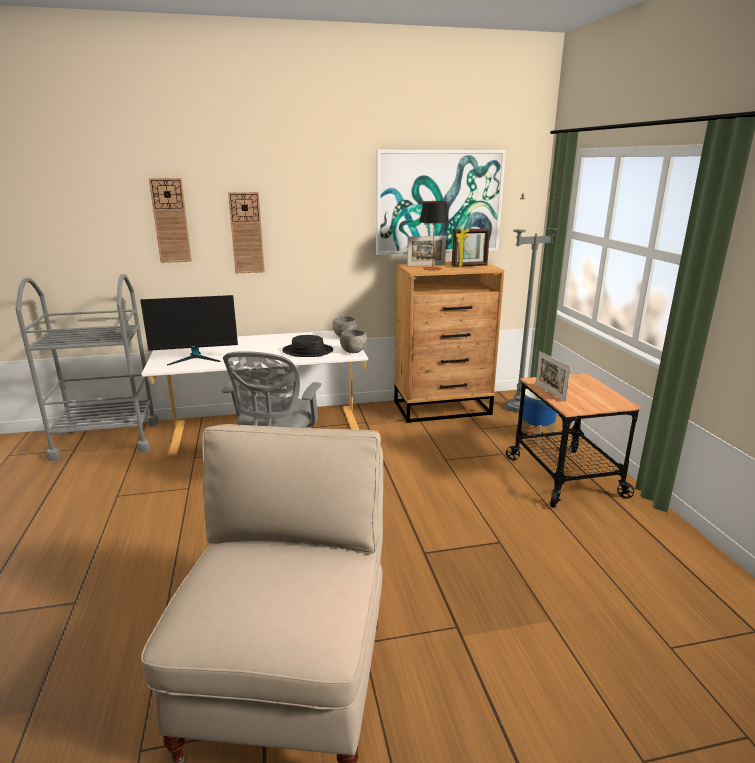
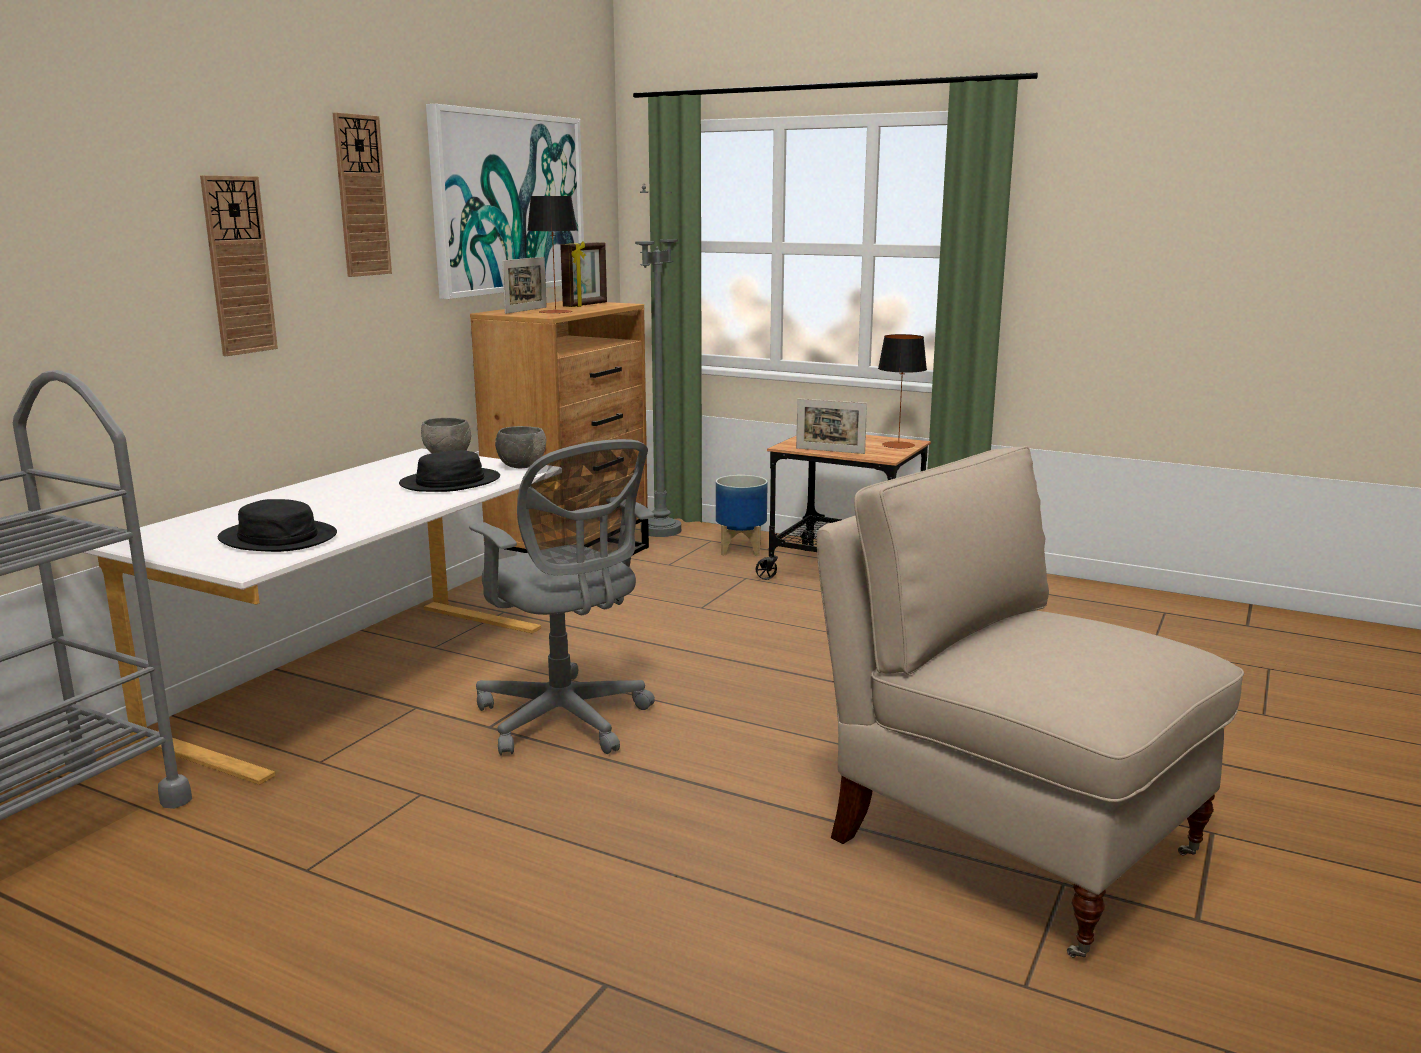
camera: 50 degrees left, 5 degrees down
(171, 221) = (87, 241): wall clock -> wall clock (361, 196)
(195, 358) = (278, 538): monitor -> black hat
(607, 403) = (898, 445): none -> table lamp

